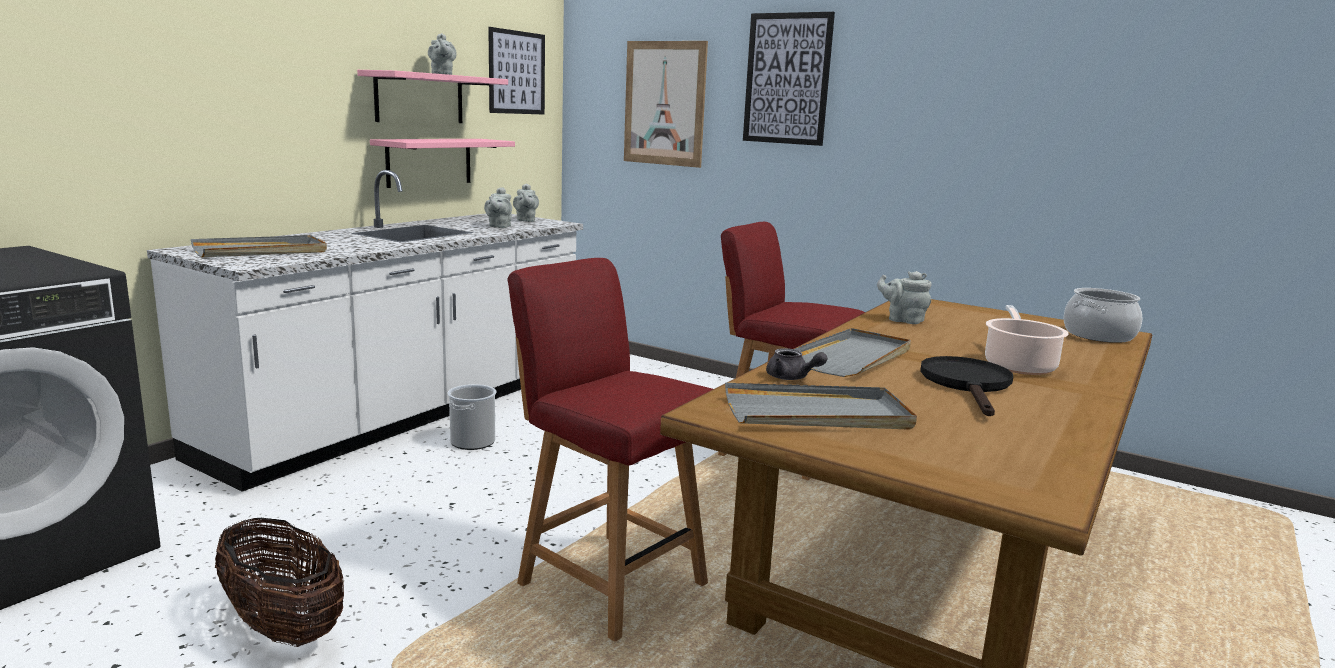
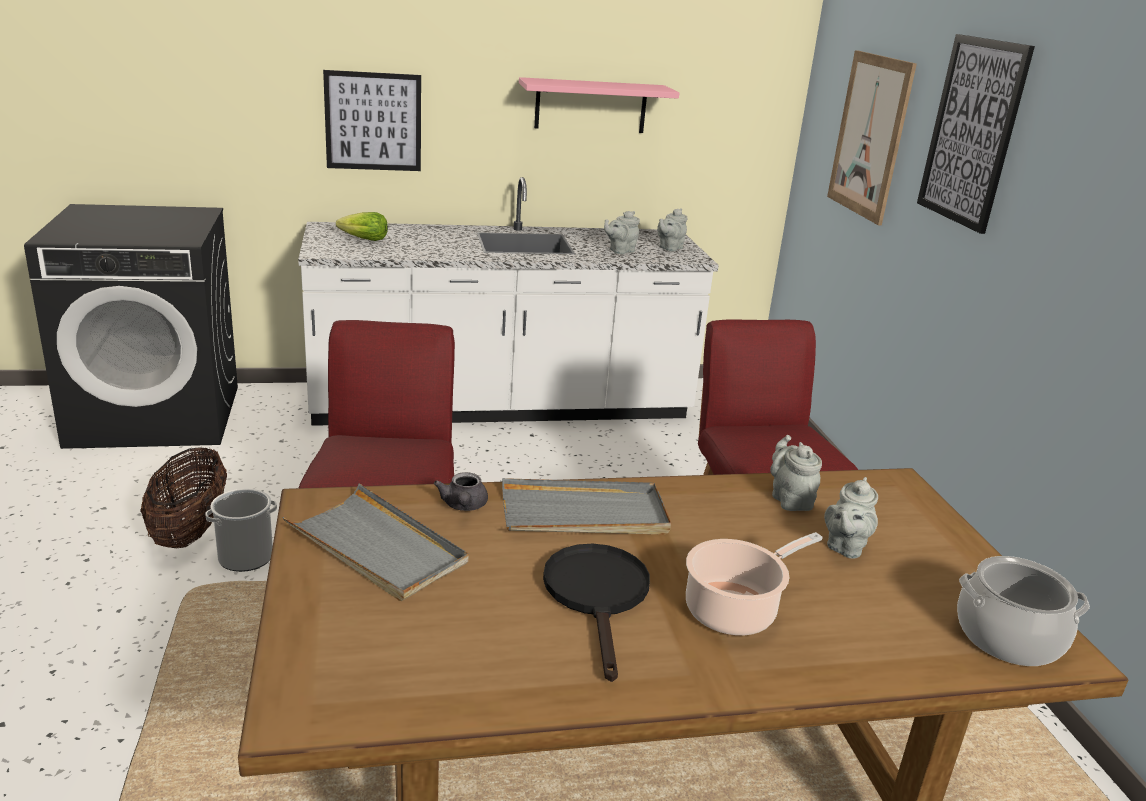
camera: 45 degrees right, 10 degrees up
(261, 251) = (364, 240): grey tray -> lettuce
(429, 162) = (595, 170): pink shelf -> none
(442, 74) = (606, 84): grey teapot -> grey teapot (845, 547)
(473, 442) = (502, 452): bucket -> bucket (245, 557)
(517, 72) = (731, 78): picture -> picture (373, 121)
(968, 385) = (598, 596): black frying pan -> black frying pan turned 60 degrees counterclockwise

